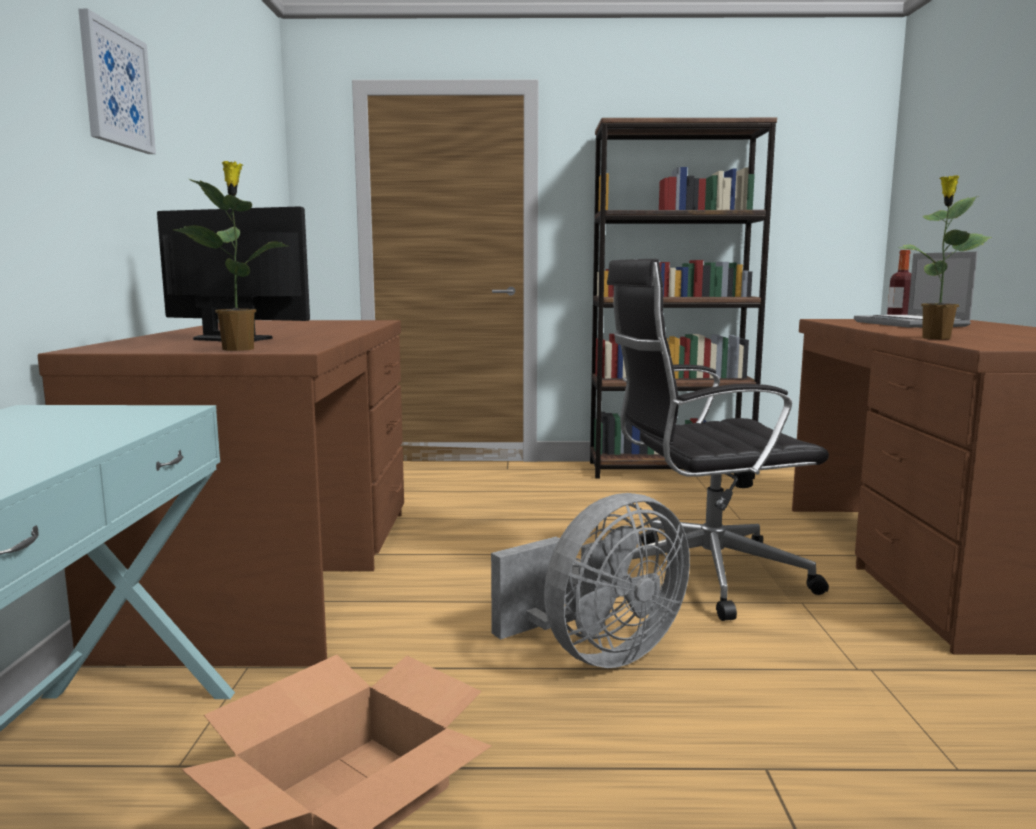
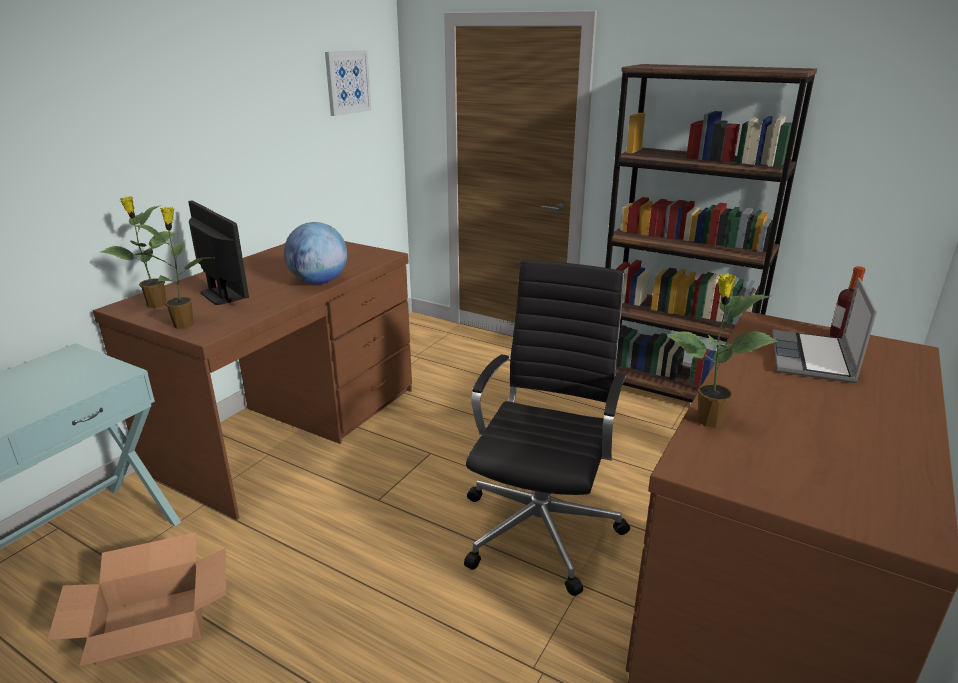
camera: 30 degrees right, 15 degrees up
(116, 87) = (166, 112): picture -> picture (347, 82)
(145, 346) = (156, 305): none -> potted plant
(345, 330) = (319, 282): none -> globe
(597, 653) = (383, 573): grey fan -> none
(702, 575) = (542, 526): black office chair -> black office chair turned 90 degrees clockwise

